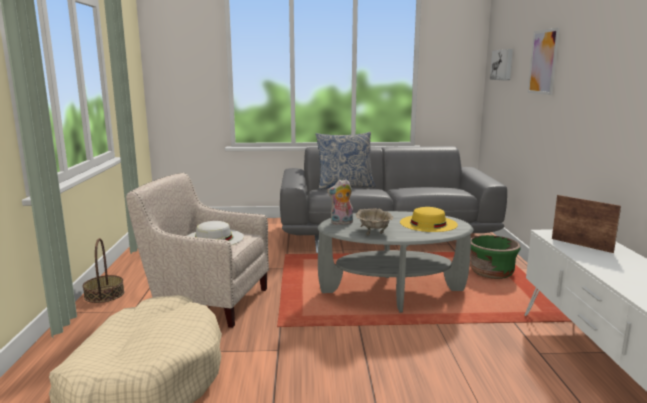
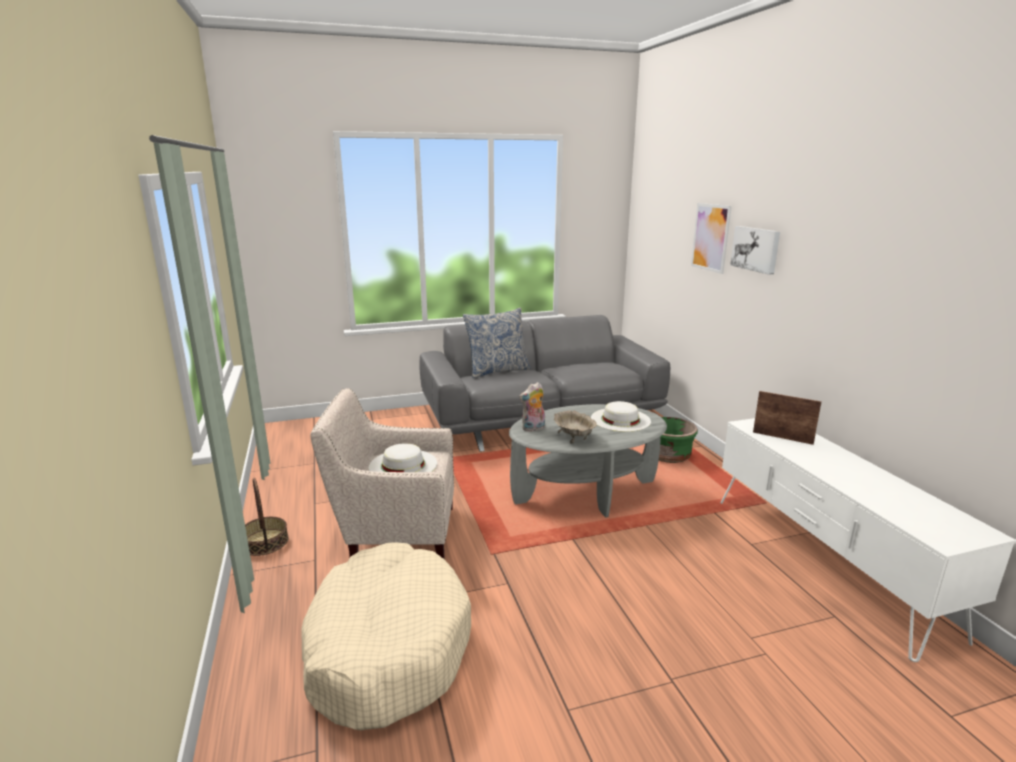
camera: 15 degrees left, 5 degrees up
(428, 223) = (620, 419): yellow hat -> white hat
(503, 65) = (654, 229): picture -> picture (756, 249)

